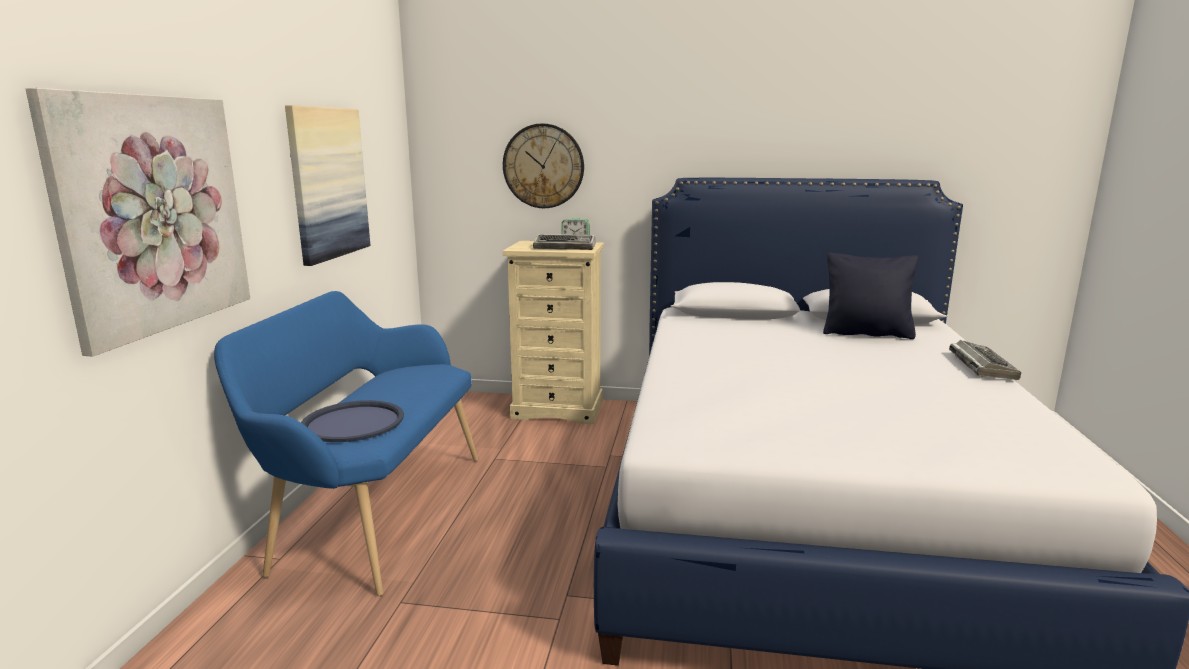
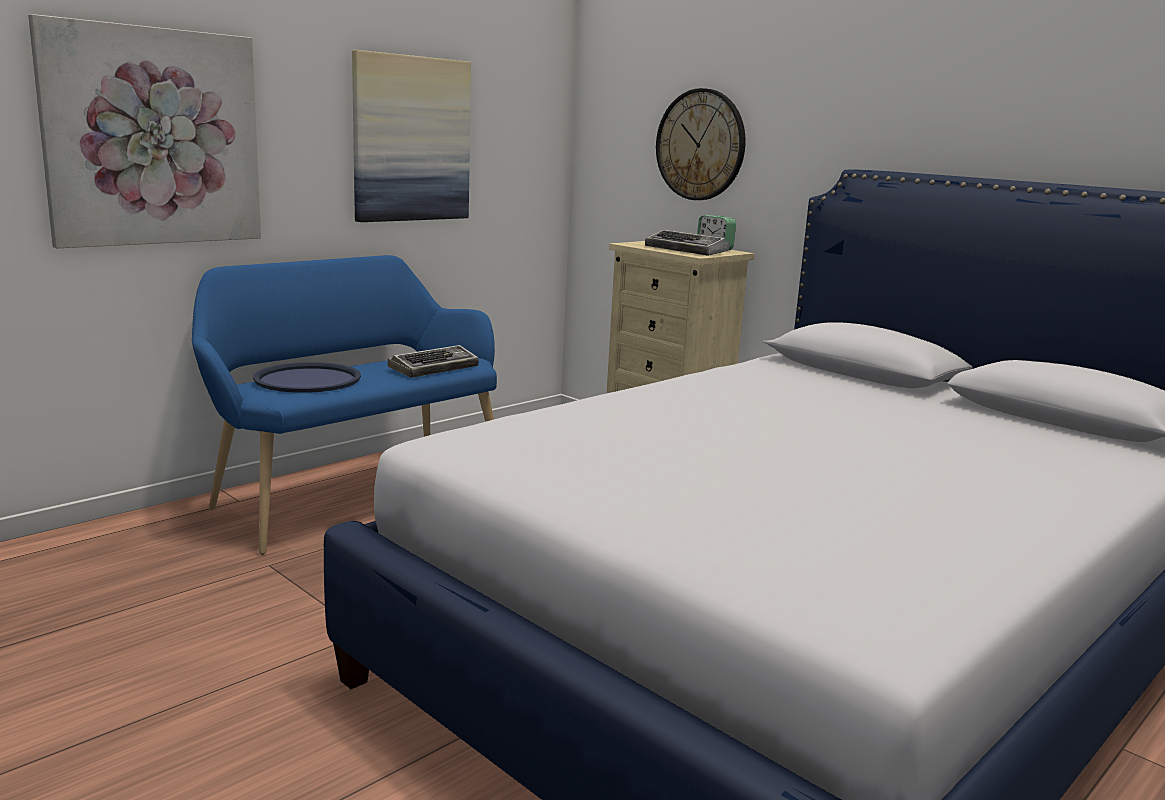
camera: 35 degrees right, 0 degrees up
(866, 333) = (1001, 430): black pillow -> none
(981, 366) = (1084, 504): keyboard -> keyboard (434, 368)

